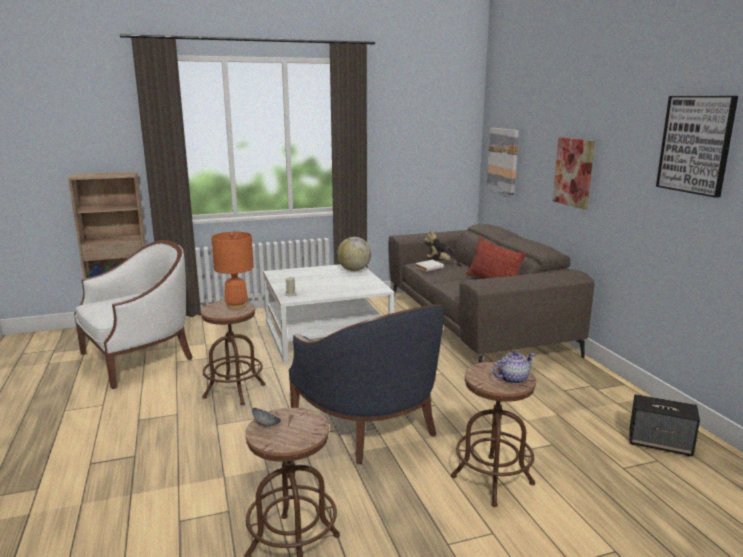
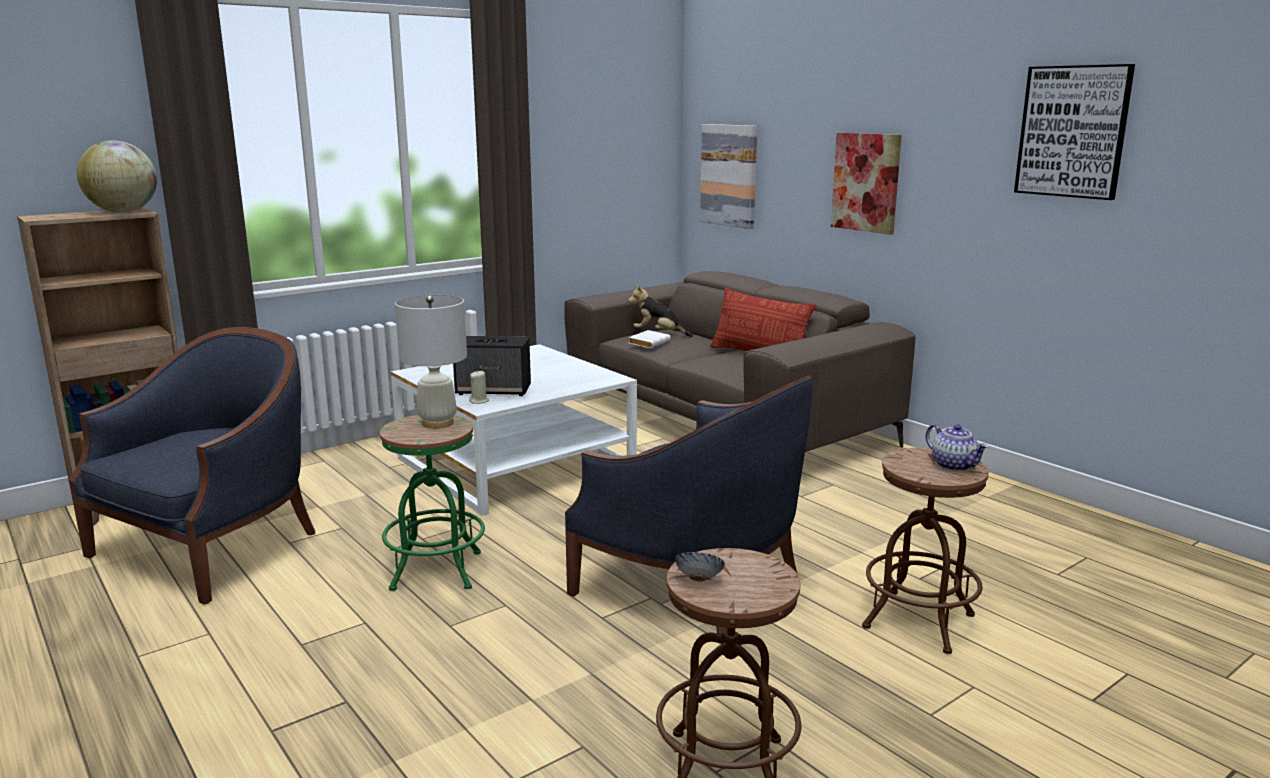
camera: 20 degrees left, 0 degrees up
(139, 359) = (212, 548): white armchair -> blue armchair
(234, 391) = (436, 571): brown stool -> green stool
(236, 306) = (438, 423): orange table lamp -> white table lamp
(354, 270) = (542, 356): globe -> globe (123, 212)
(513, 379) = (954, 465): teapot -> teapot turned 105 degrees clockwise
(660, 444) = (1074, 537): speaker -> speaker (494, 390)

